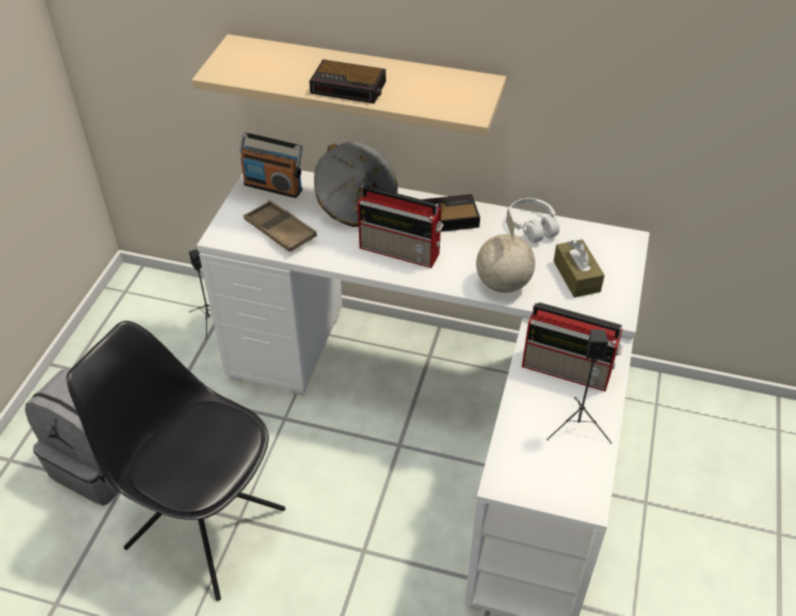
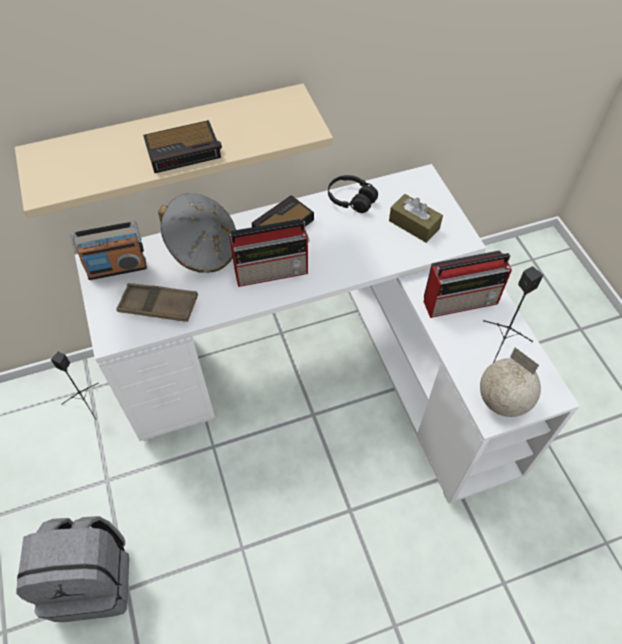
camera: 35 degrees left, 10 degrees up
(203, 526) = (220, 573): black chair -> none
(502, 284) = (370, 259): globe -> globe (502, 401)
(532, 226) = (351, 200): white headphones -> black headphones

